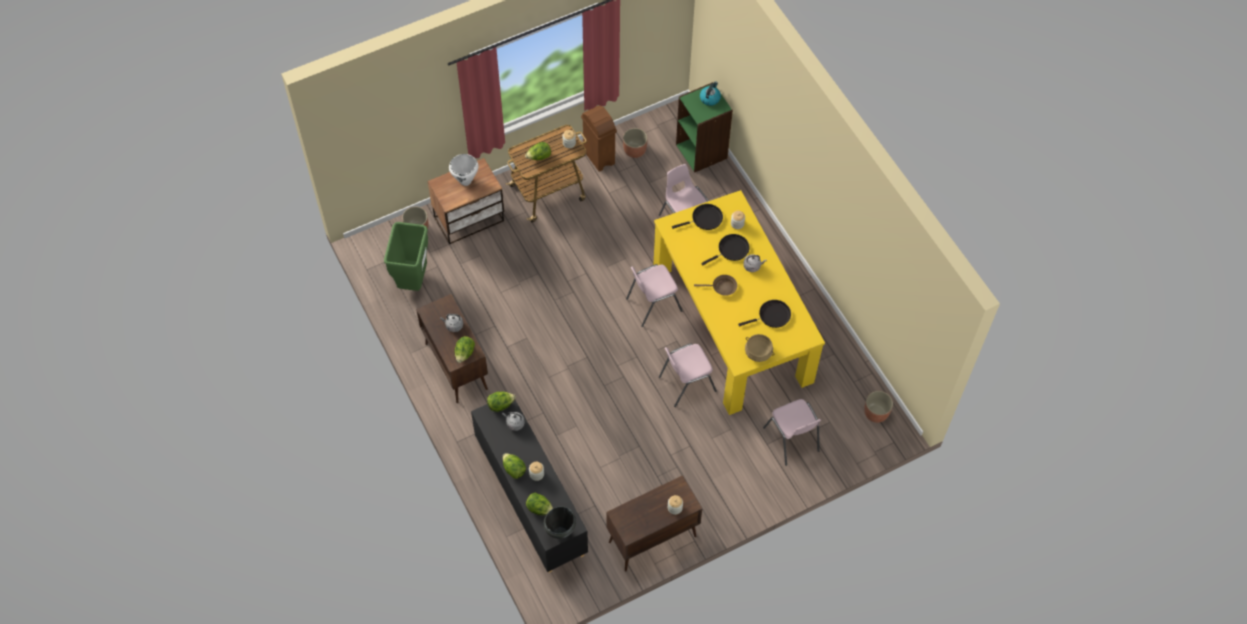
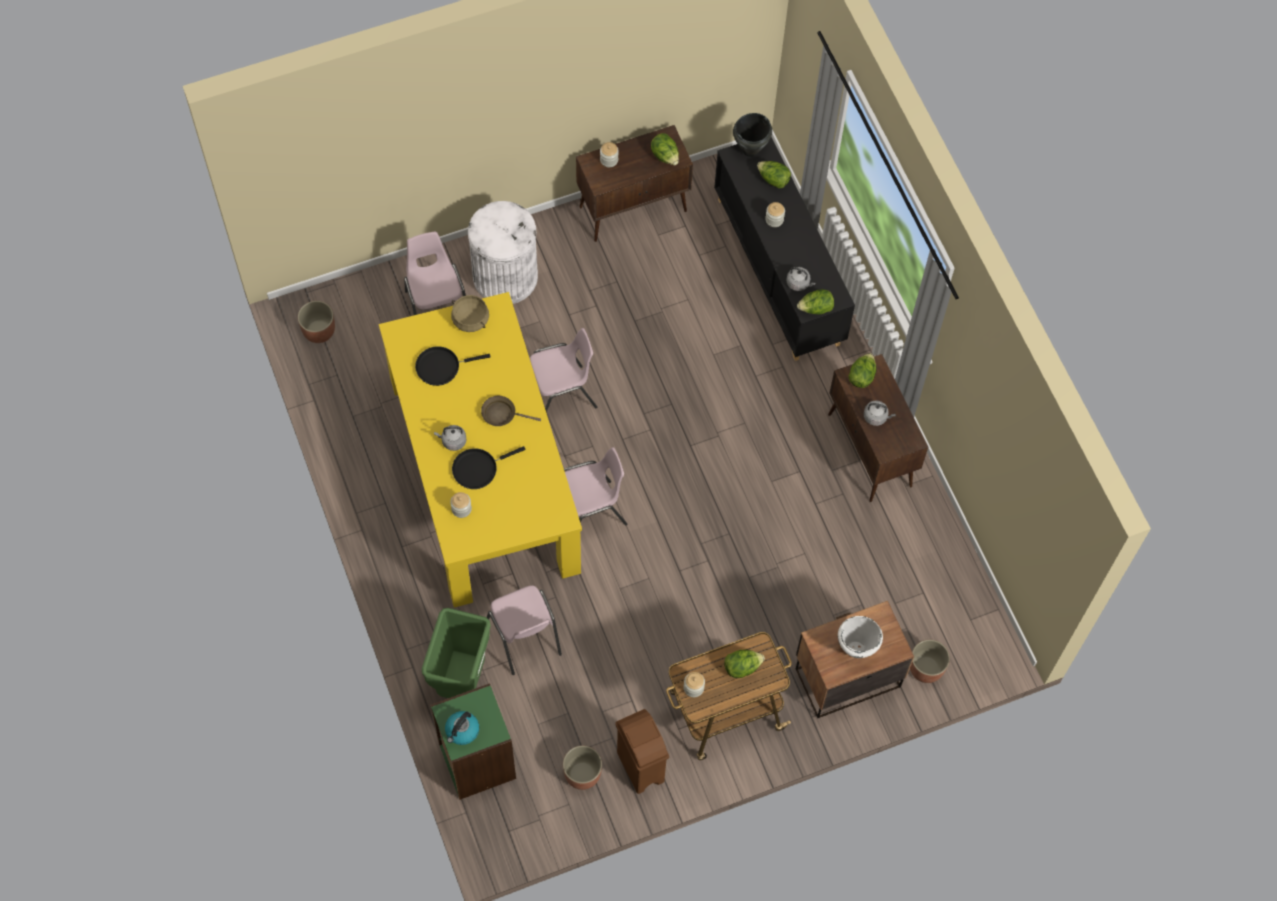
camera: 175 degrees left, 5 degrees up
(413, 281) = (930, 582): green trash can -> green trash can (462, 680)
(514, 469) = (802, 228): lettuce -> lettuce (665, 156)
(704, 219) = (507, 521): black frying pan -> none
(744, 471) = (505, 276): none -> white trash can

